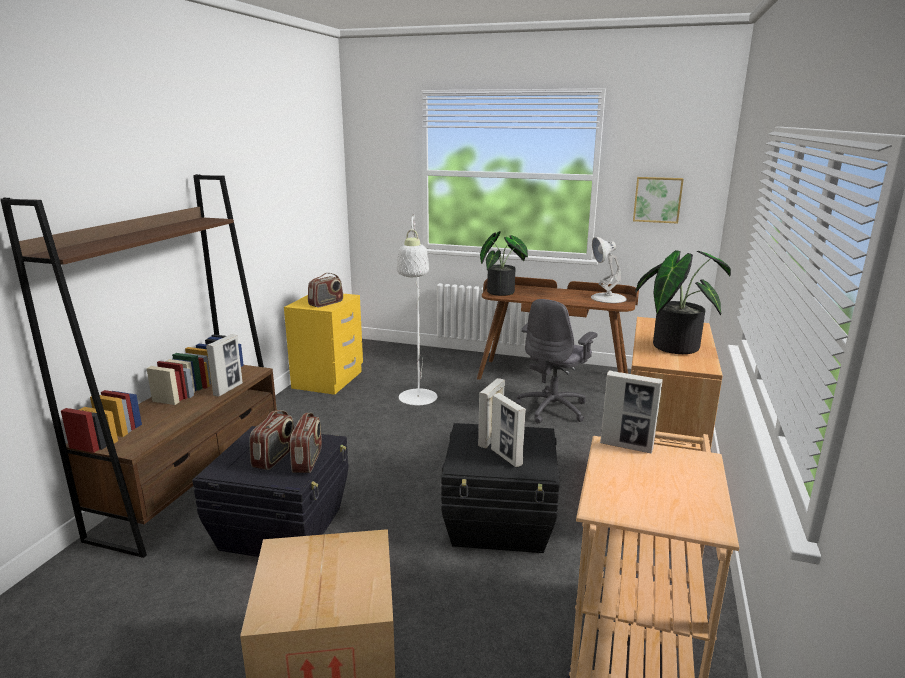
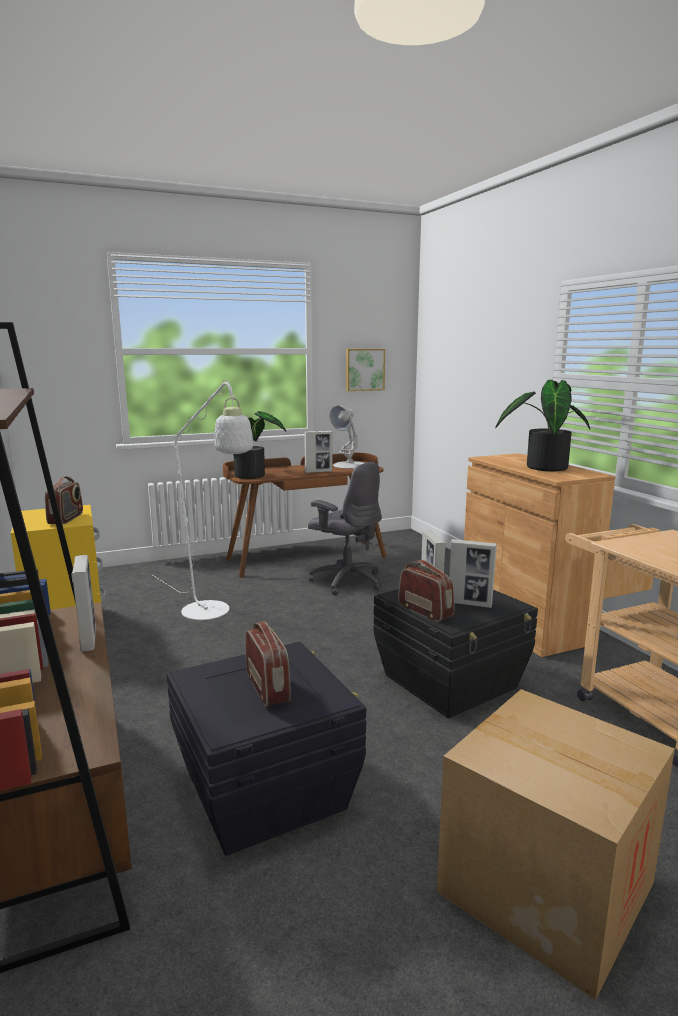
camera: 40 degrees left, 5 degrees down
(308, 460) = (311, 675): radio -> radio (425, 611)
(553, 408) = (346, 581): grey office chair -> grey office chair turned 45 degrees counterclockwise
(626, 446) = (626, 541): picture frame -> picture frame (318, 472)

